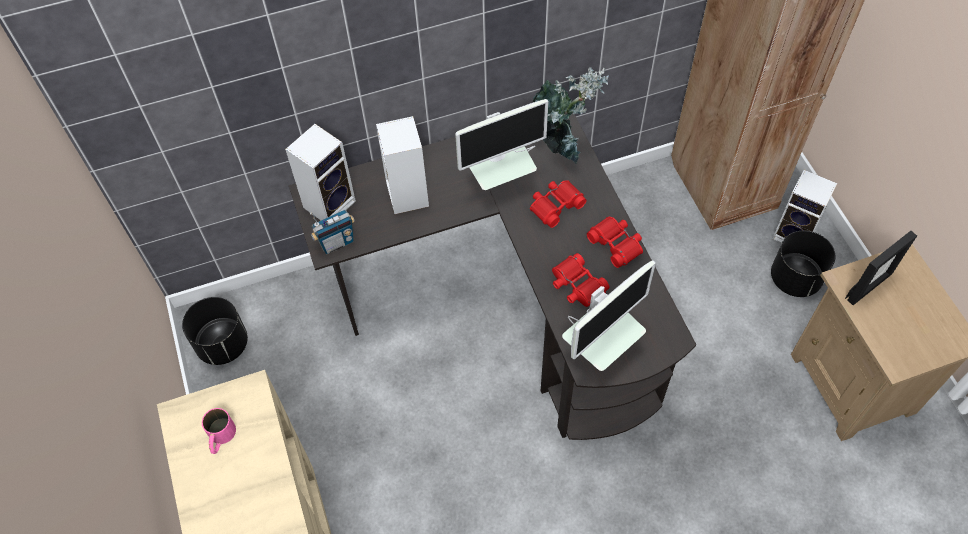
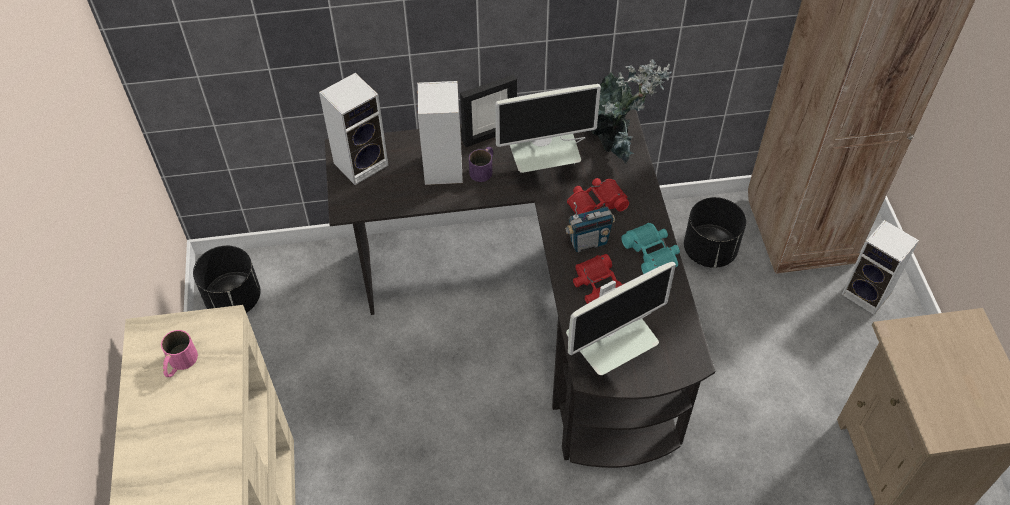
camera: 10 degrees right, 5 degrees down
(336, 243) = (358, 202): radio -> radio (588, 242)
(445, 189) = (483, 169): none -> purple mug
(616, 244) = (651, 253): red binoculars -> turquoise binoculars
(795, 278) = (859, 340): black planter -> black planter (710, 250)
(868, 286) = (924, 345): picture frame -> picture frame (489, 134)

